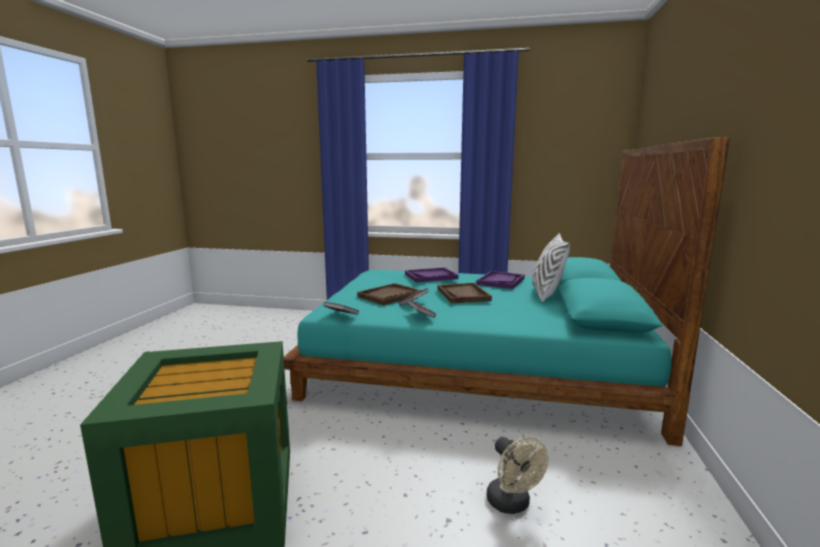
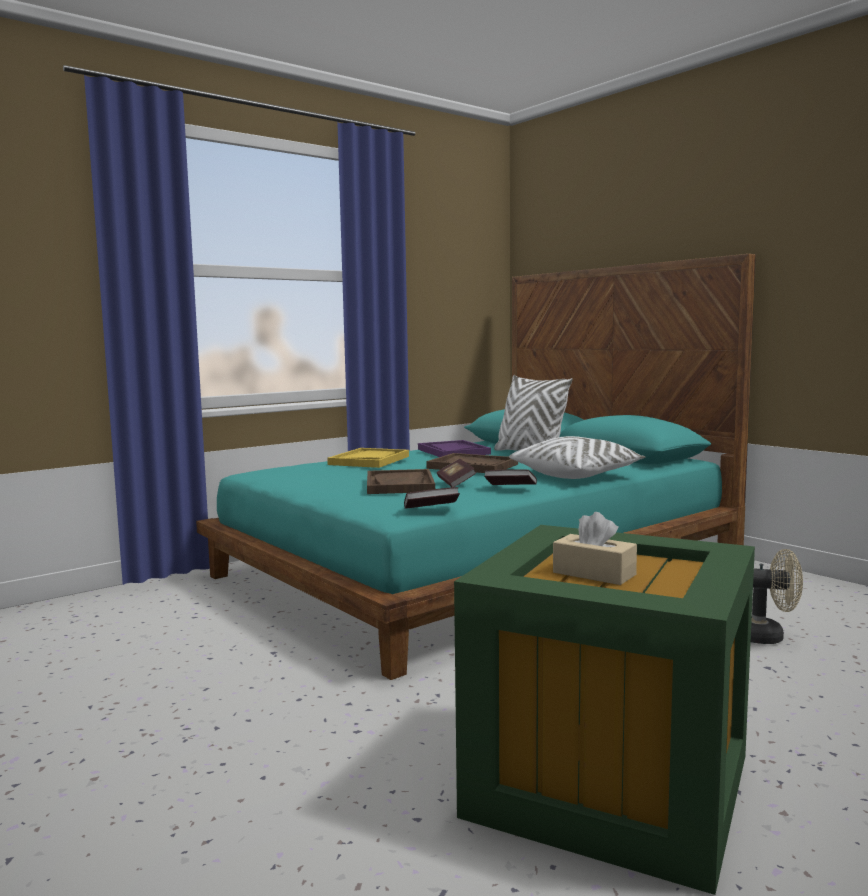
camera: 50 degrees left, 5 degrees down
(198, 377) = (594, 573): none -> beige tissue box
(431, 276) = (369, 460): purple tray -> yellow tray
(498, 319) = (576, 475): none -> white pillow

